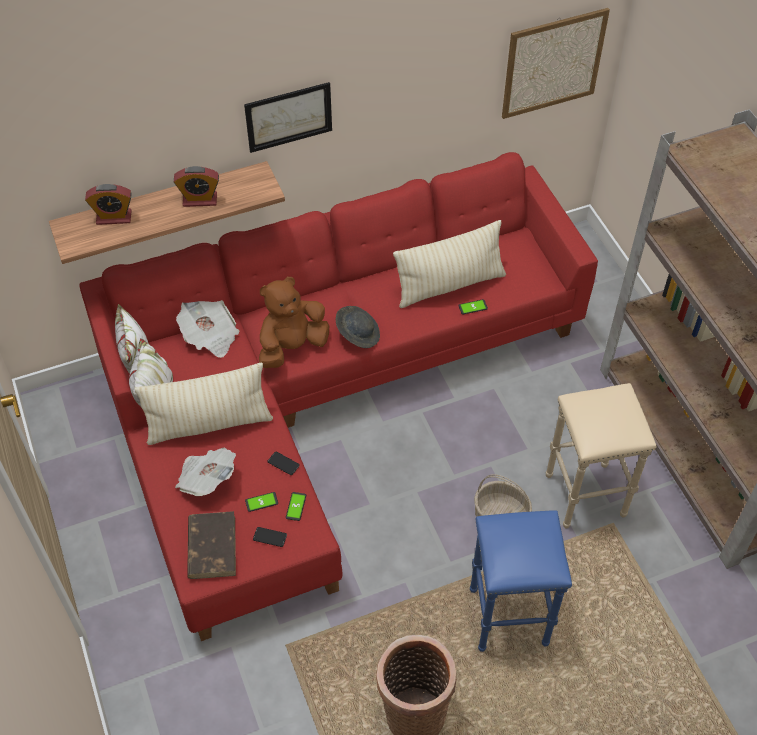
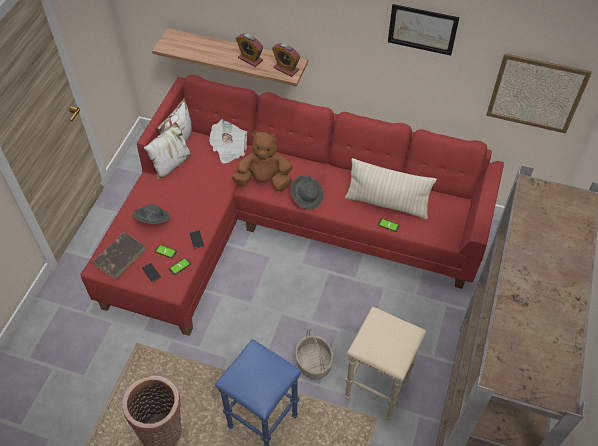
camera: 40 degrees right, 0 degrees up
(114, 217) = (198, 44): alarm clock -> alarm clock (286, 69)
(207, 479) = (152, 220): newspaper -> grey hat
(209, 424) = (182, 193): beige pillow -> none
(289, 117) = (327, 35): picture -> picture (422, 29)

